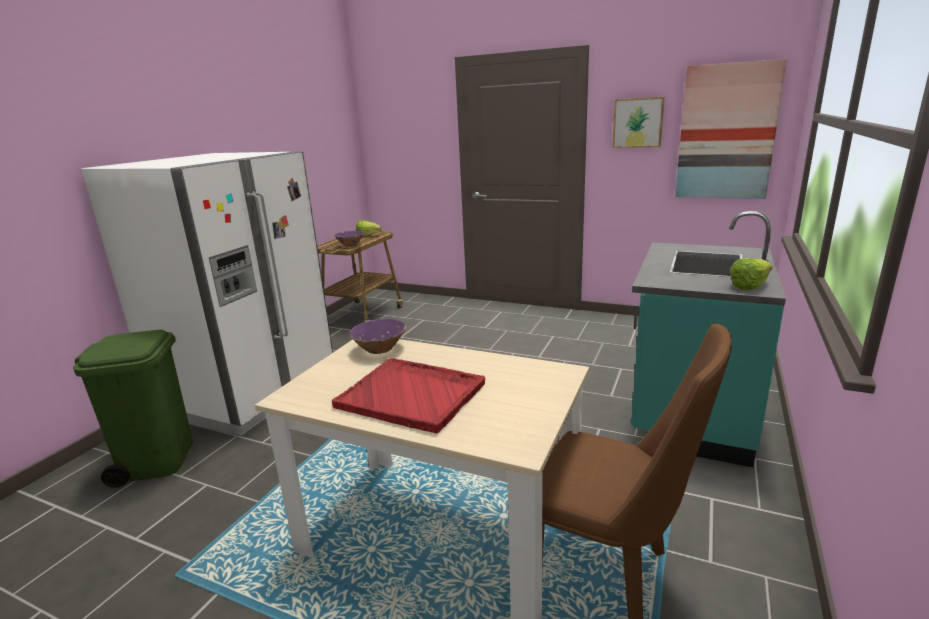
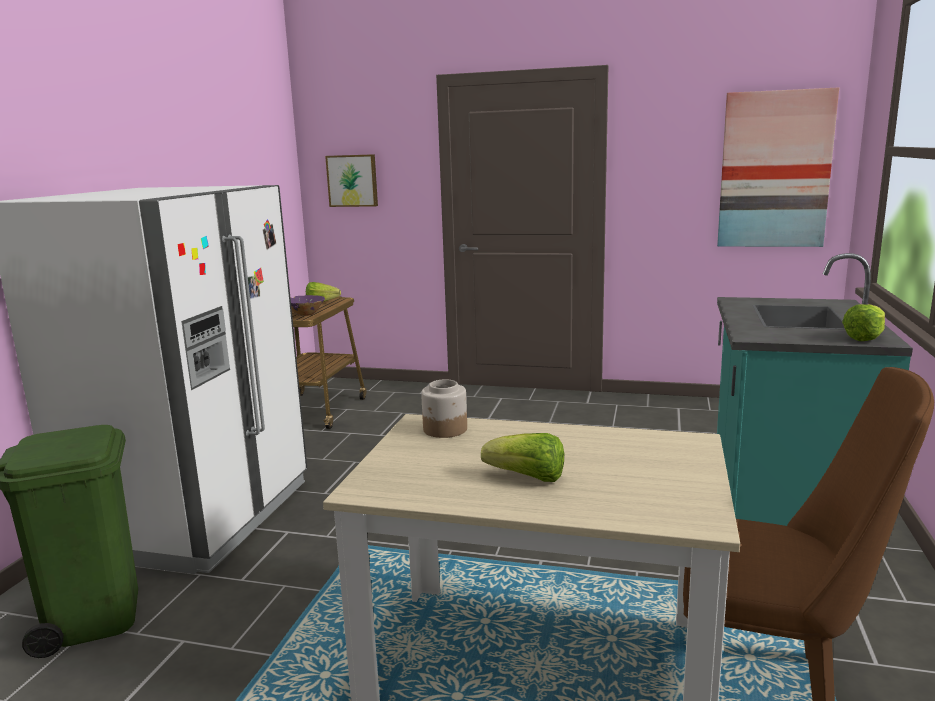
camera: 10 degrees left, 5 degrees down
(380, 349) = (445, 429): purple bowl -> jar
(412, 396) = (527, 478): red tray -> lettuce
(638, 122) = (670, 158): picture -> picture (353, 180)

